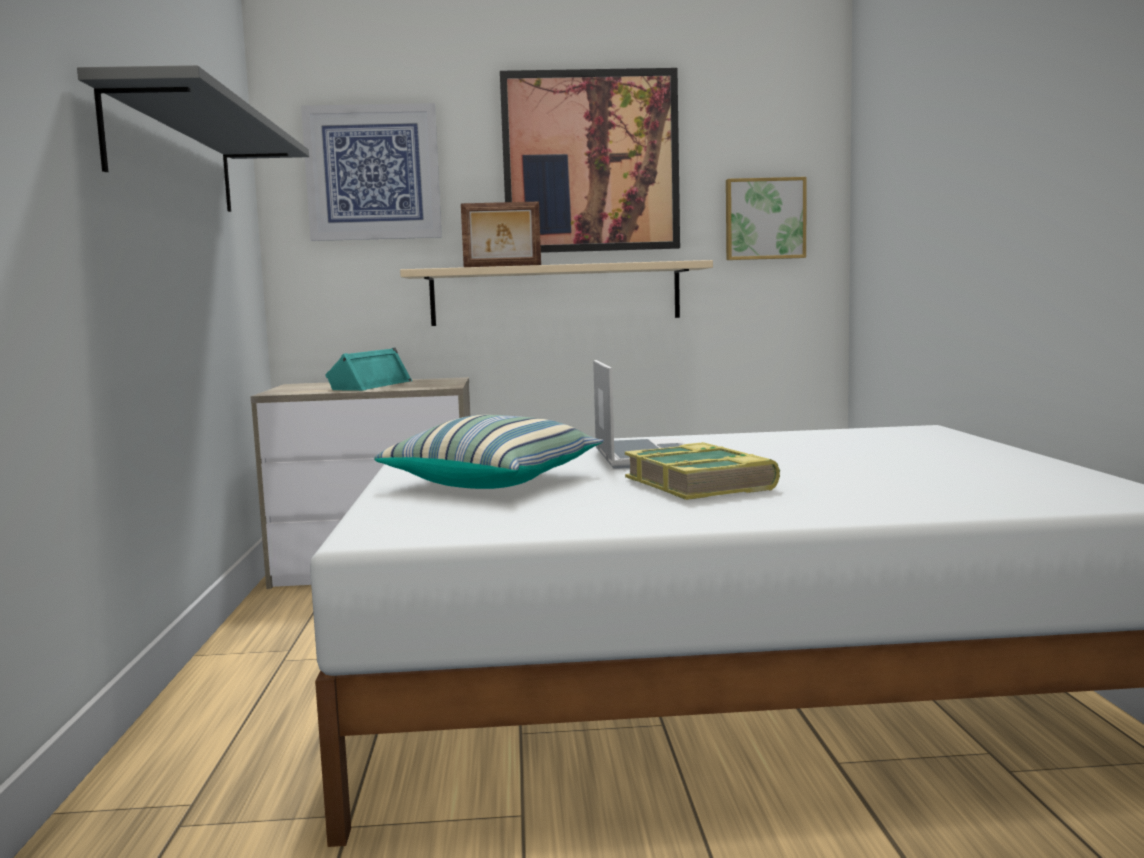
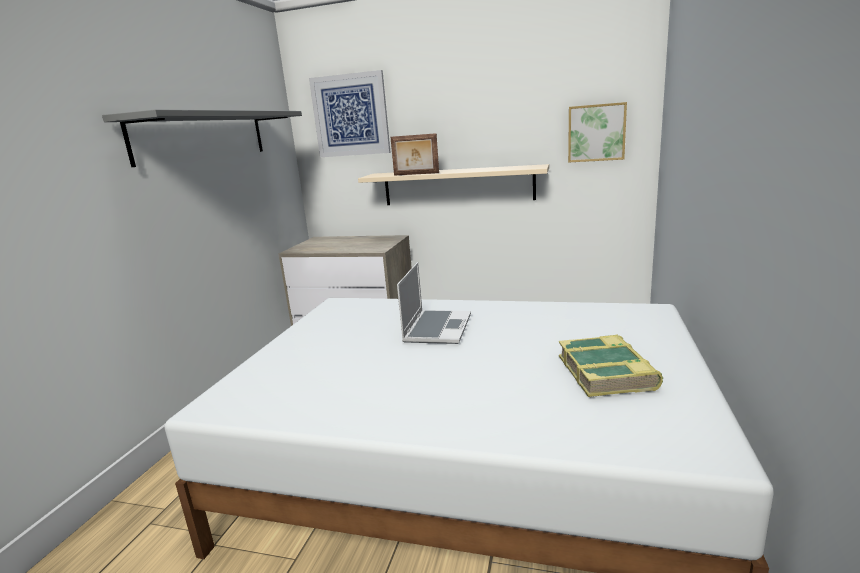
camera: 20 degrees right, 10 degrees up
(369, 385) = (346, 243): turquoise speaker -> none
(494, 481) = (328, 349): pillow -> none
(590, 162) = (478, 100): picture -> none
(700, 484) = (430, 372): book -> book (607, 372)

